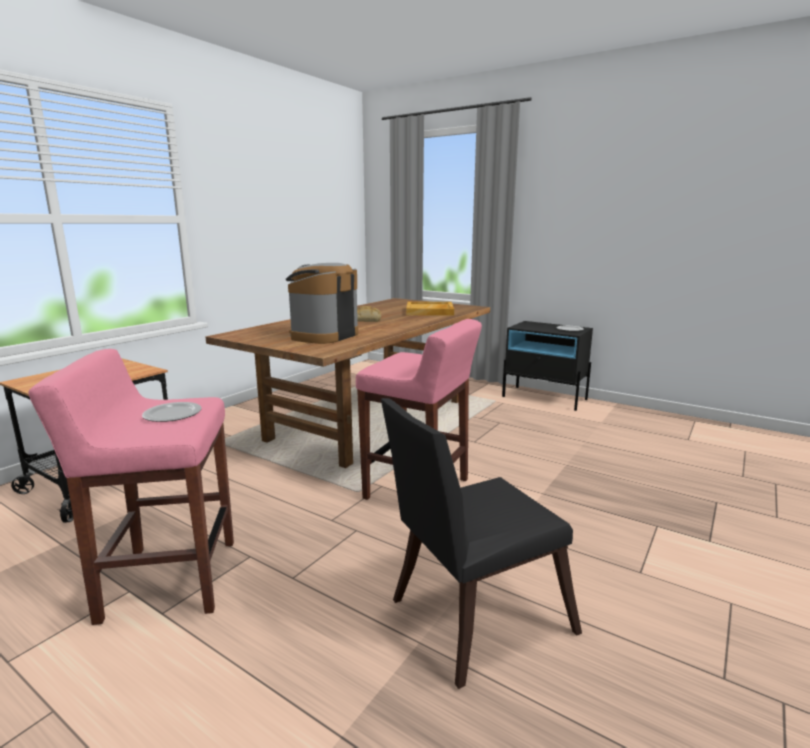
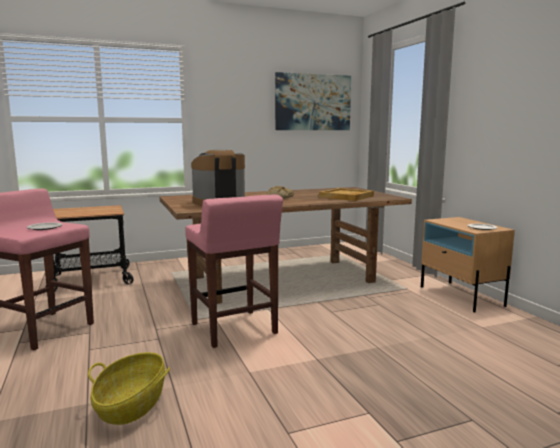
camera: 35 degrees right, 5 degrees down
(322, 196) = (313, 102): none -> picture
(471, 618) = (131, 405): black chair -> basket
(544, 398) = (461, 296): black nightstand -> beige nightstand

